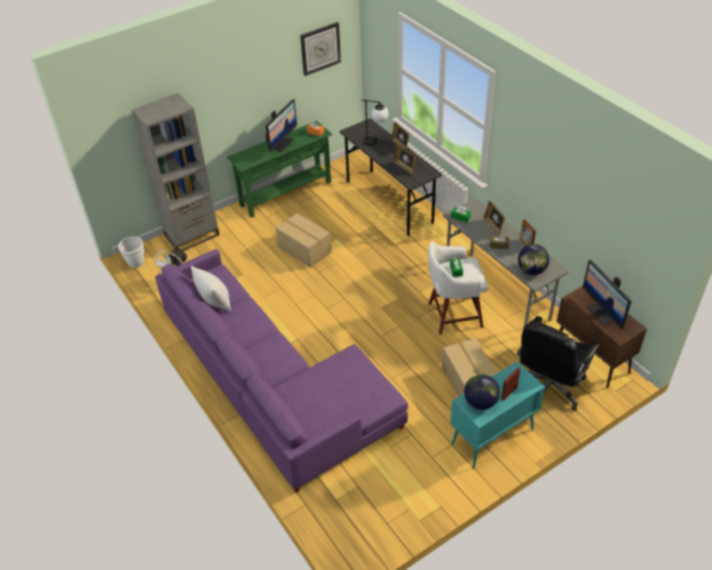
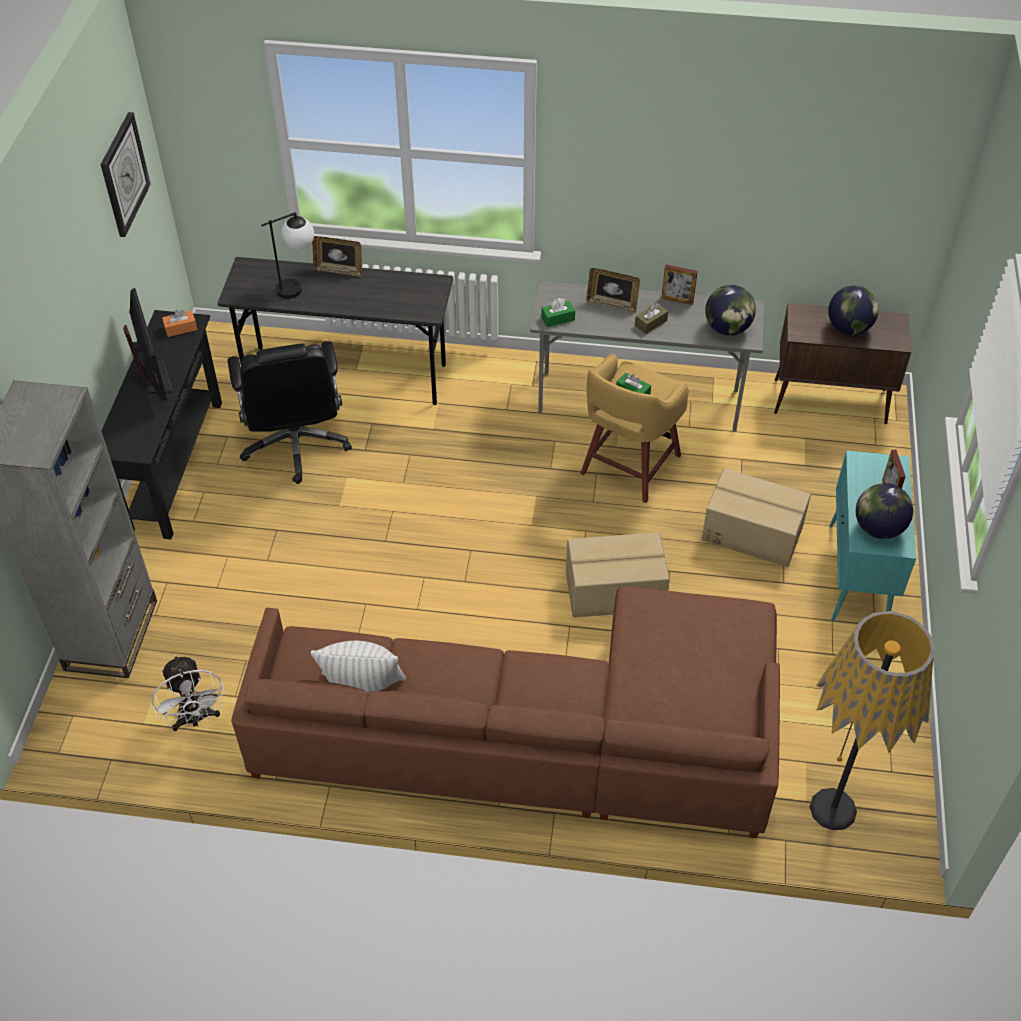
camera: 50 degrees left, 5 degrees up
(136, 263) = (78, 748): white planter -> none
(273, 385) = (542, 737): purple sofa -> brown sofa
(285, 193) = (174, 466): green console table -> black console table
(304, 250) = (321, 526): cardboard box -> cardboard box (615, 591)
(341, 512) = (832, 809): none -> floor lamp
(405, 167) = (390, 297): picture frame -> none
(453, 315) = (628, 466): white stool -> yellow stool
(548, 387) = (834, 469): black office chair -> black office chair (296, 445)
(602, 313) = (848, 328): monitor -> globe

